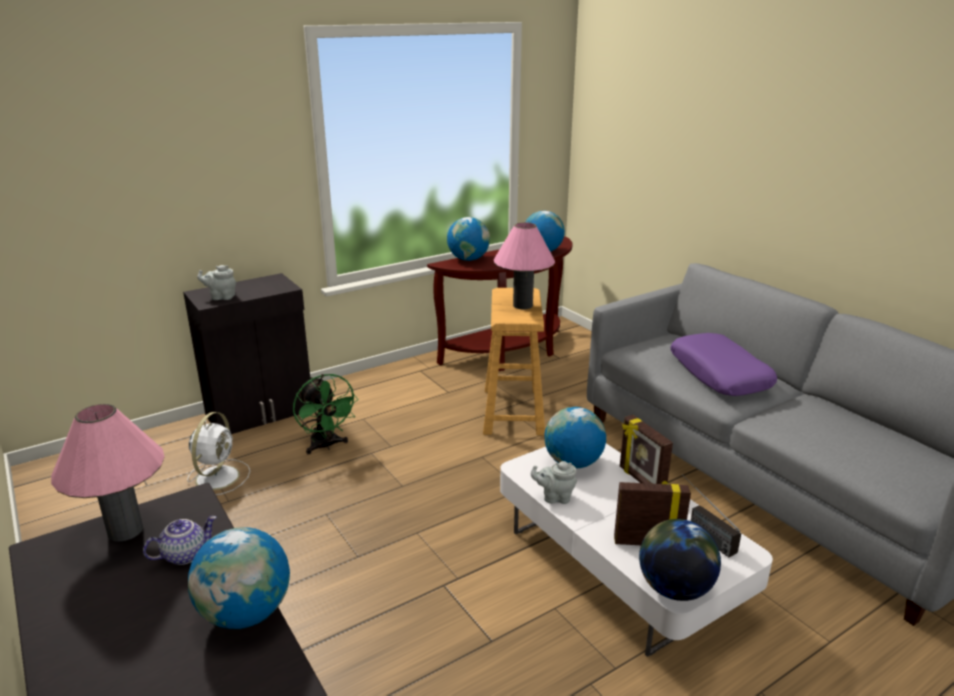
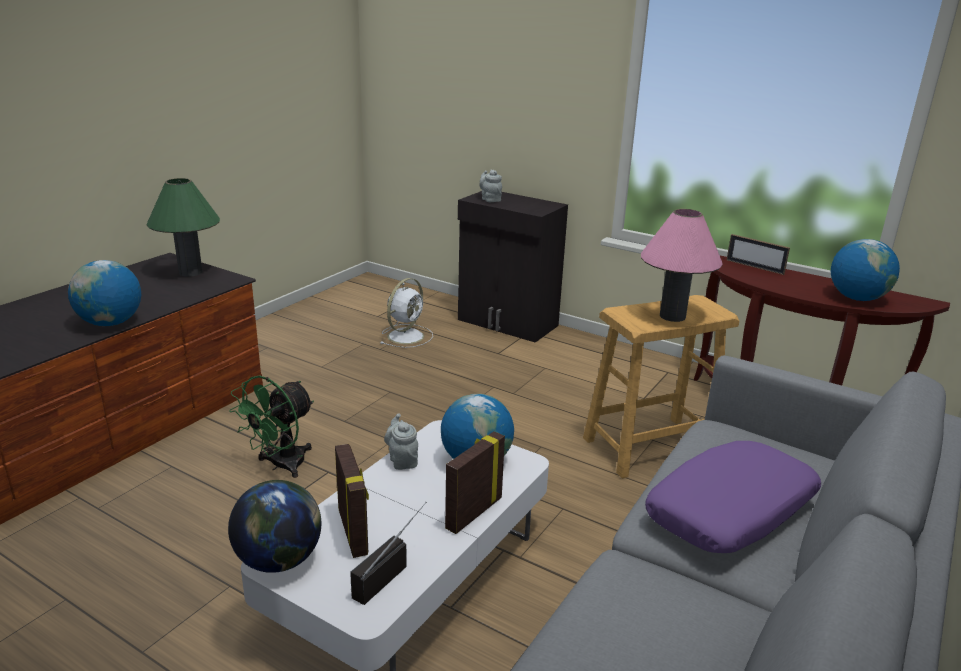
camera: 65 degrees right, 0 degrees up
(125, 530) = (190, 272): pink table lamp -> green table lamp
(185, 554) = (169, 293): teapot -> none
(218, 476) = (407, 336): white fan -> white fan turned 45 degrees counterclockwise
(326, 446) = (485, 364): green fan -> green fan (281, 465)
(468, 259) = (754, 267): globe -> picture frame

